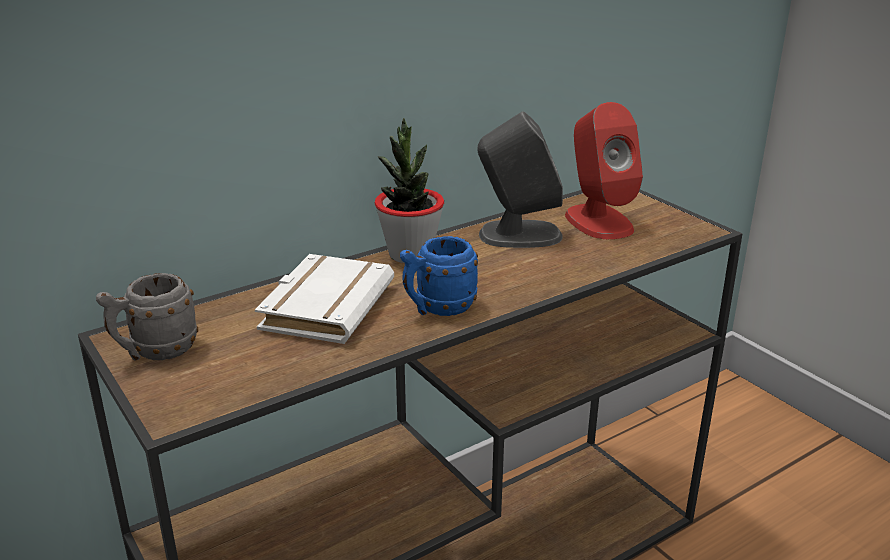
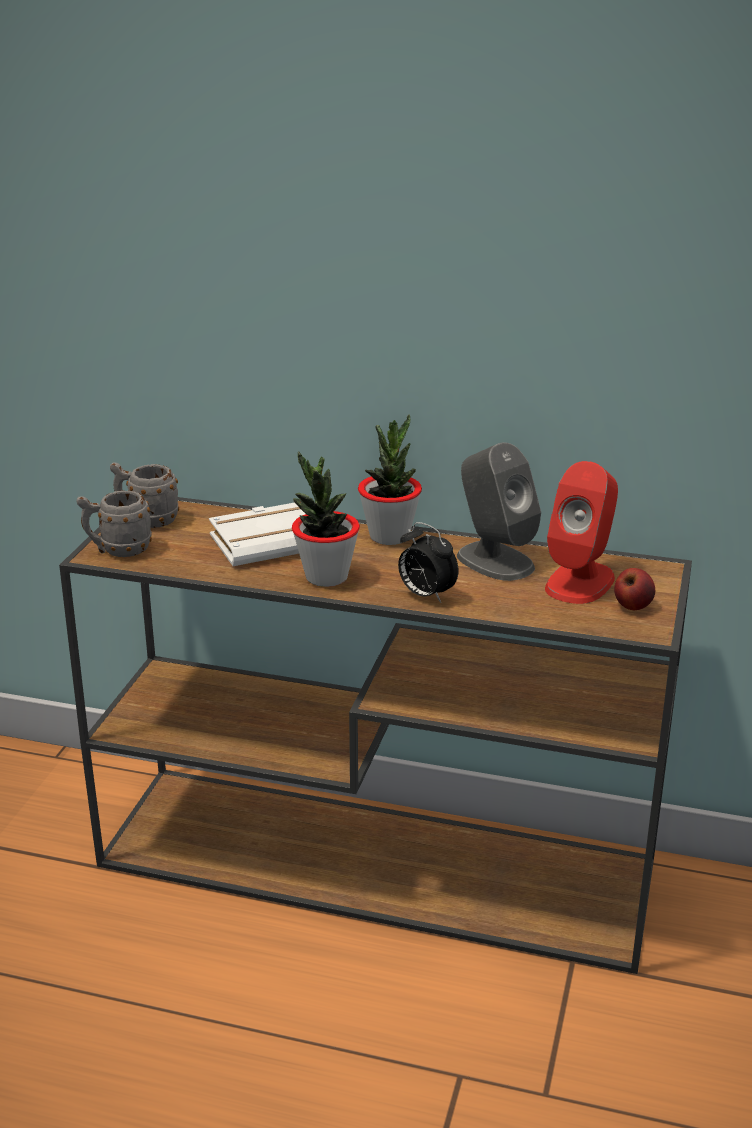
camera: 50 degrees right, 0 degrees up
(188, 396) = (118, 550): none -> grey mug
(437, 309) = (326, 577): blue mug -> potted plant
(537, 281) = (425, 595): none -> alarm clock
(659, 221) = (632, 606): none -> apple

